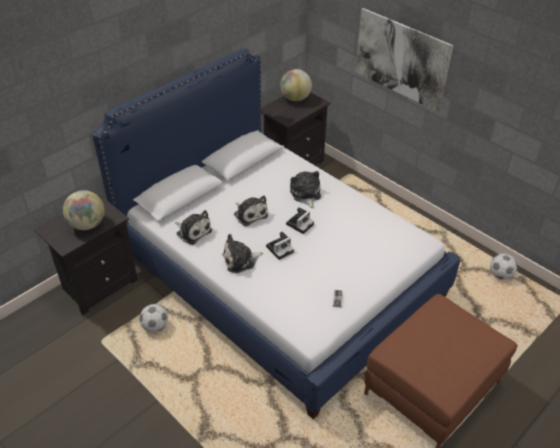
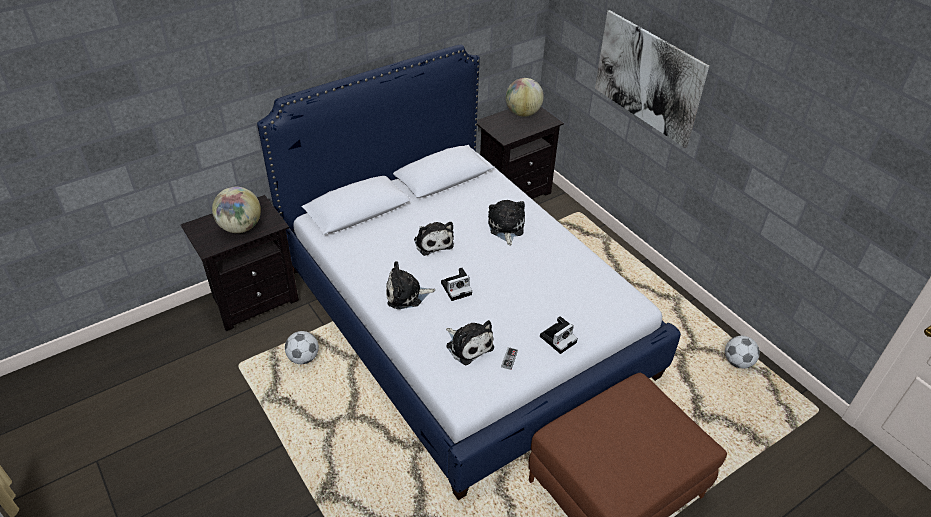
camera: 10 degrees right, 0 degrees up
(193, 231) = (360, 253): plush toy -> plush toy (468, 345)
(300, 224) = (489, 262): camera -> camera (558, 338)

